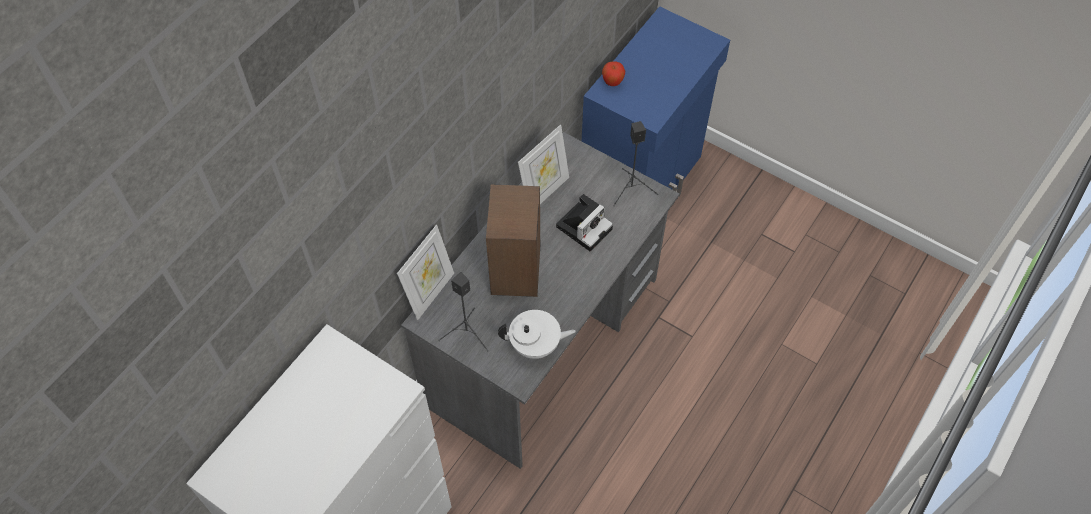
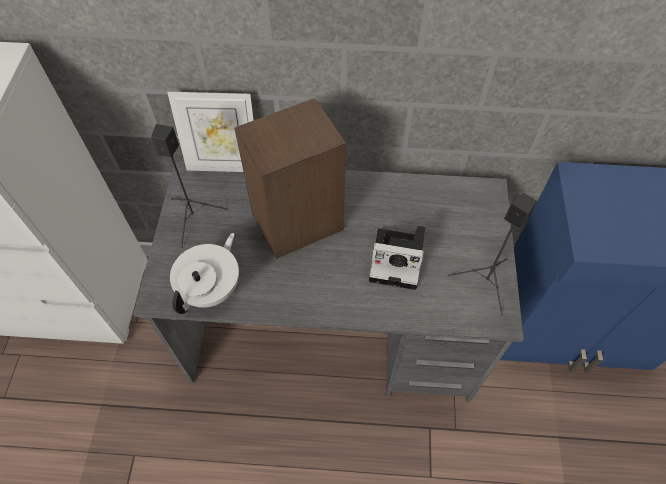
camera: 60 degrees right, 0 degrees up
(535, 345) = (212, 288): white teapot -> white teapot turned 120 degrees counterclockwise
(544, 192) = (414, 200): picture frame -> none
(612, 82) = (602, 180): apple -> none

